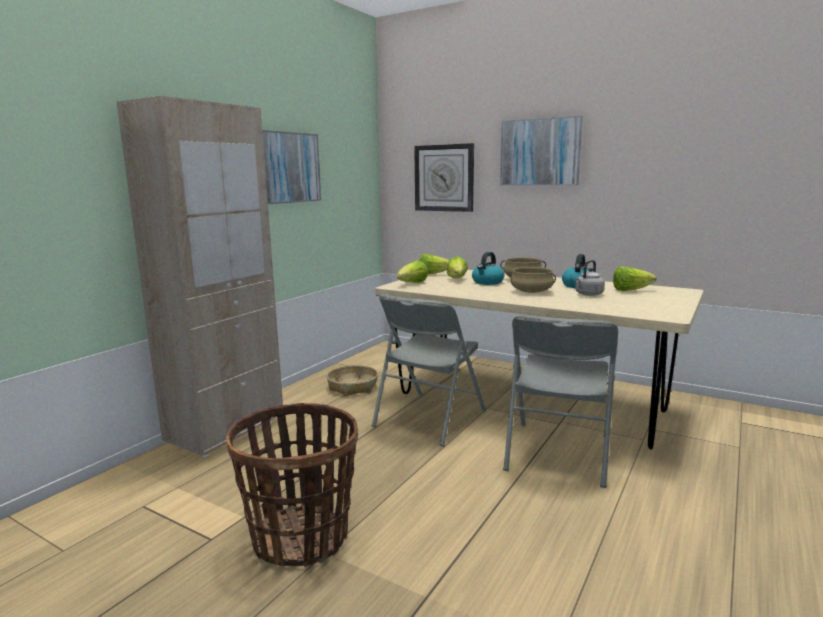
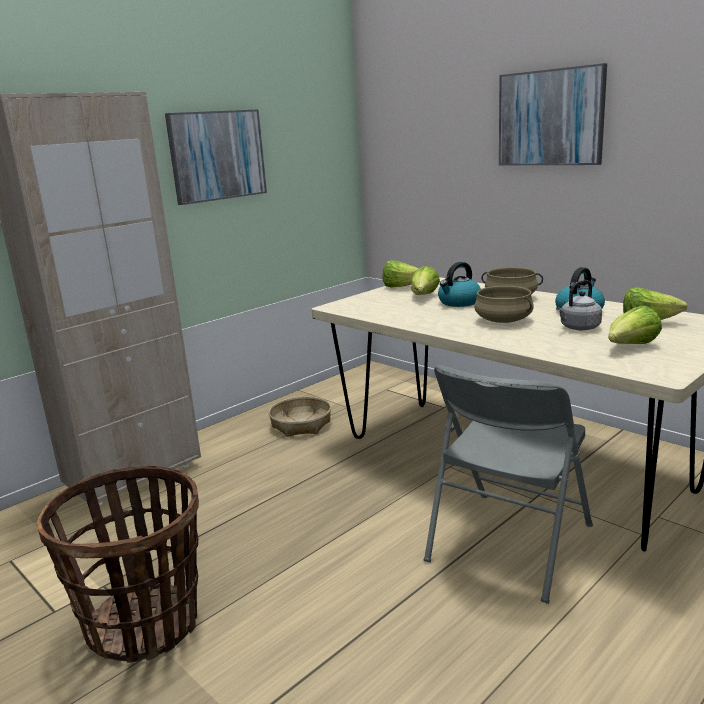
camera: 15 degrees right, 5 degrees up
(412, 284) = (361, 303): lettuce -> lettuce (631, 347)
(429, 418) = (370, 476): grey chair -> none
(444, 178) = (432, 155): wall clock -> none

